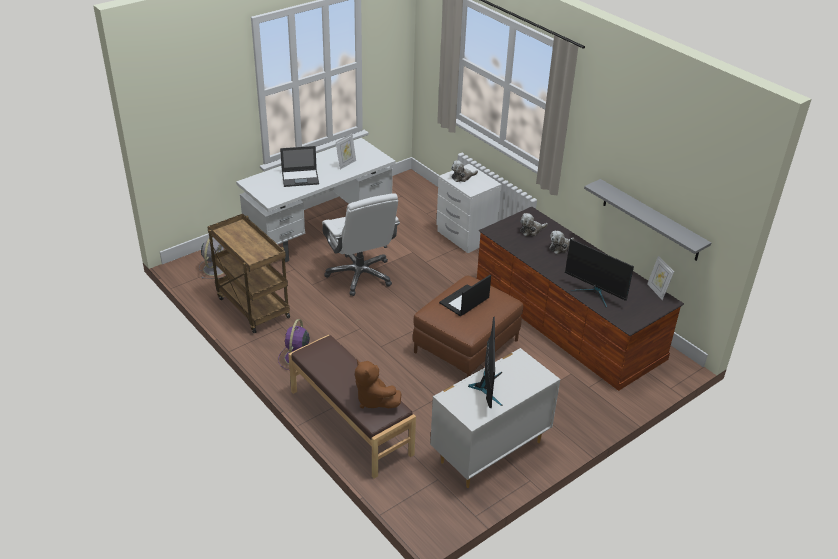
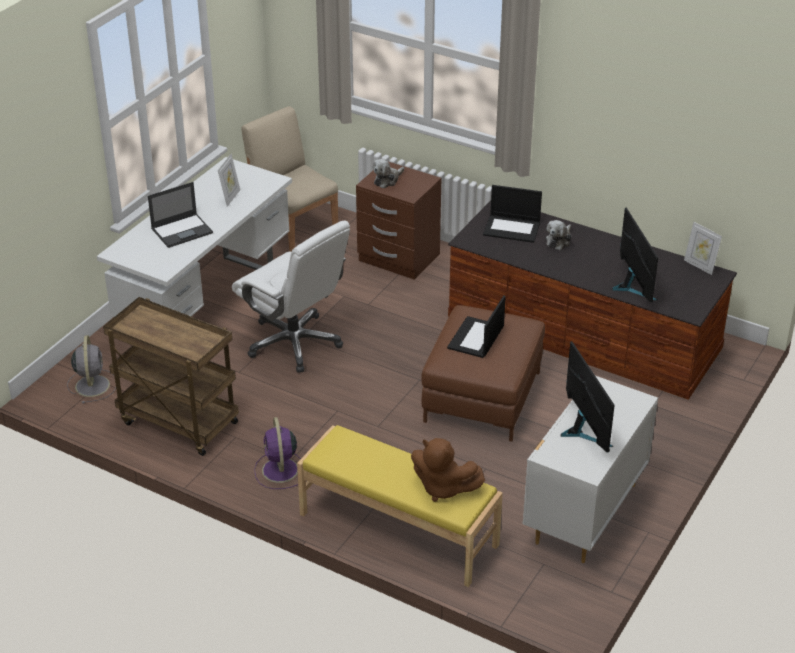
camera: 20 degrees left, 0 degrees up
(350, 422) = (398, 530): brown bench -> yellow bench
(407, 198) = (293, 226): none -> beige chair
(465, 236) = (398, 258): white nightstand -> brown nightstand
(531, 230) = (512, 228): plush toy -> laptop
(594, 293) = (632, 286): monitor -> monitor turned 120 degrees counterclockwise
(650, 220) = (670, 180): grey shelf -> none

